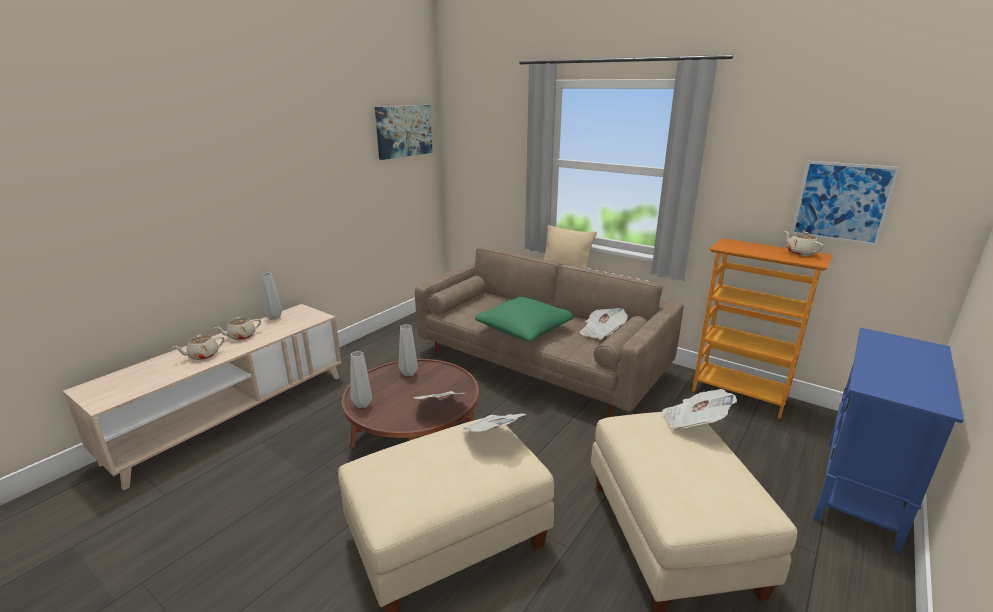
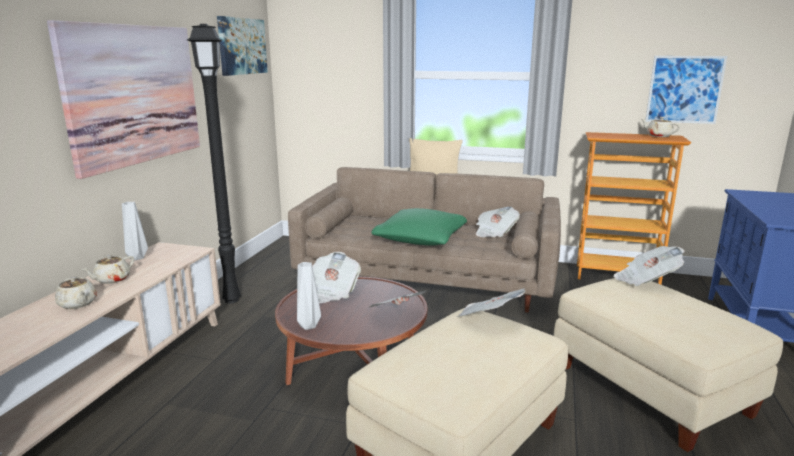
camera: 20 degrees left, 5 degrees down
(203, 355) = (78, 304): beige teapot -> beige teapot turned 75 degrees counterclockwise
(280, 183) = (134, 95): none -> picture
(364, 357) = (232, 300): none -> black floor lamp
(408, 373) = (332, 291): grey vase -> newspaper

